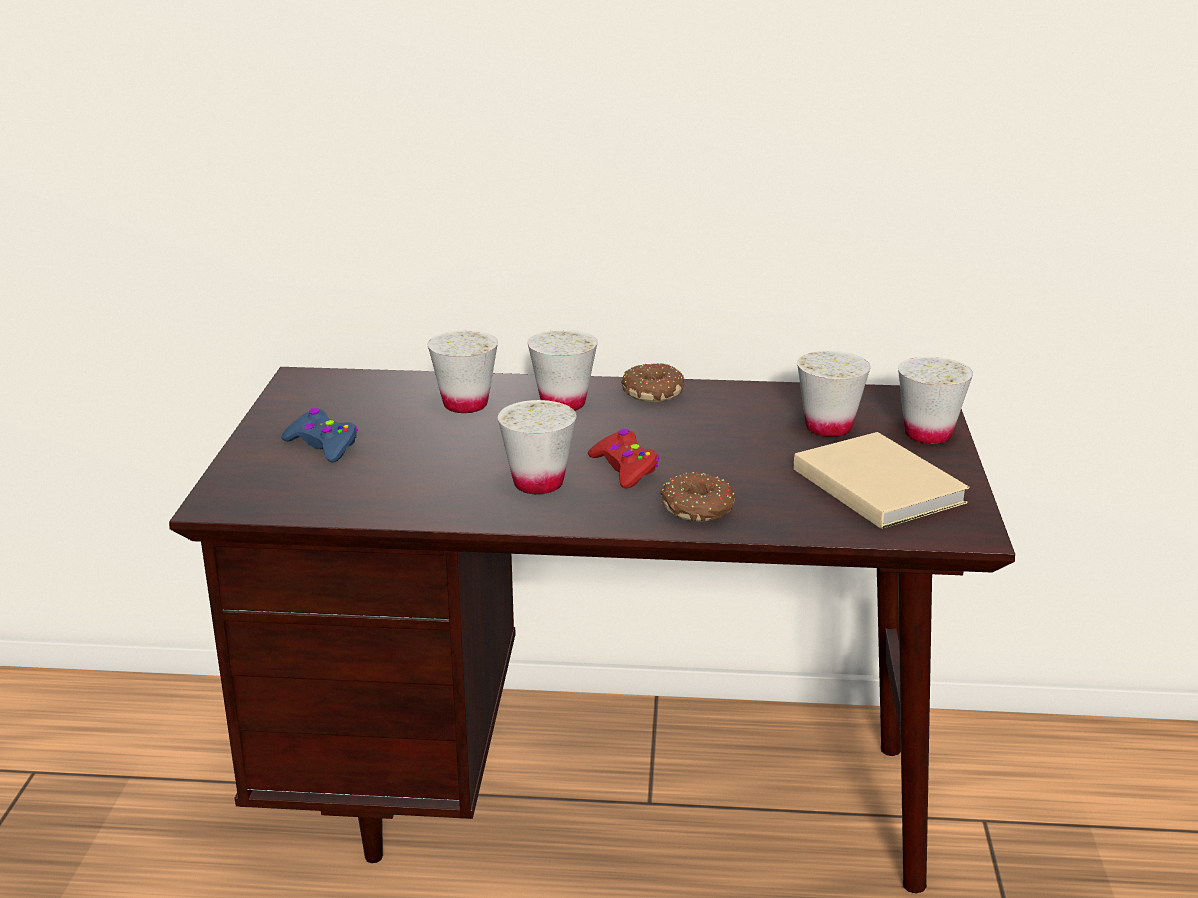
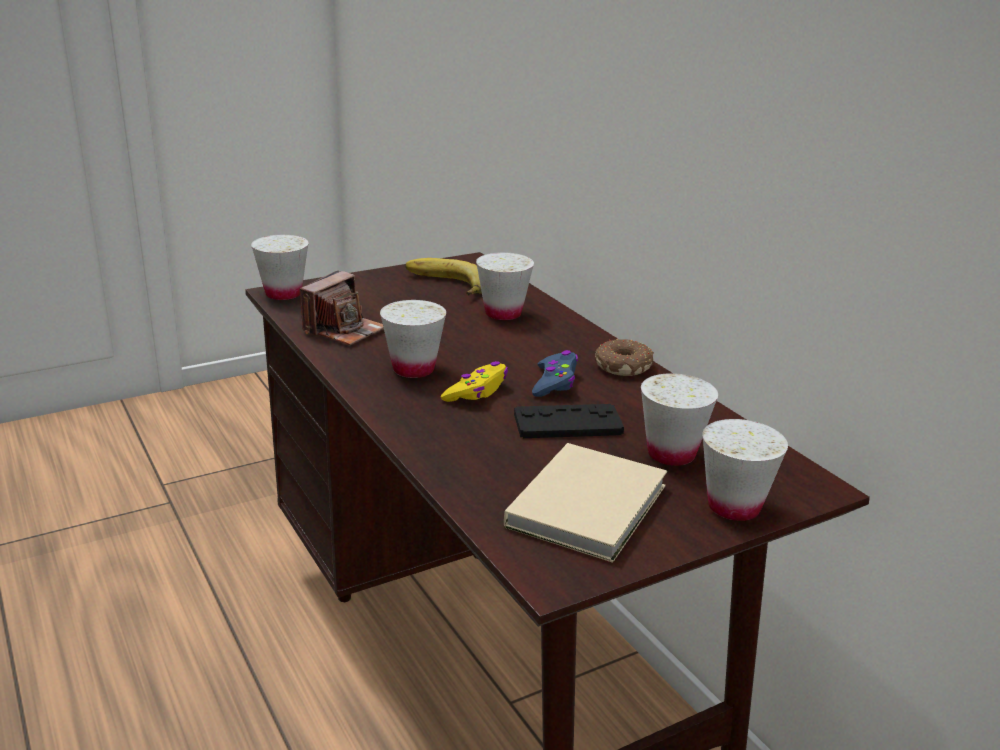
camera: 55 degrees right, 0 degrees up
(323, 445) = (386, 294): blue game controller -> blue game controller (555, 382)
(347, 409) = (444, 285): none -> banana
(389, 493) = (344, 330): none -> camera
(563, 404) = (552, 342): white cup -> white cup (283, 294)
(625, 468) = (477, 391): red game controller -> yellow game controller
(698, 509) = (443, 436): donut -> none
(734, 449) = (567, 424): none -> black game controller

